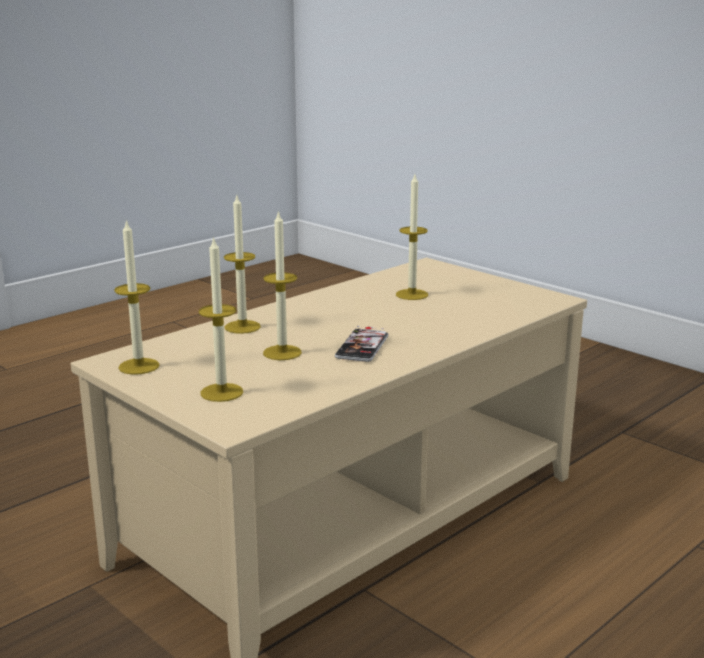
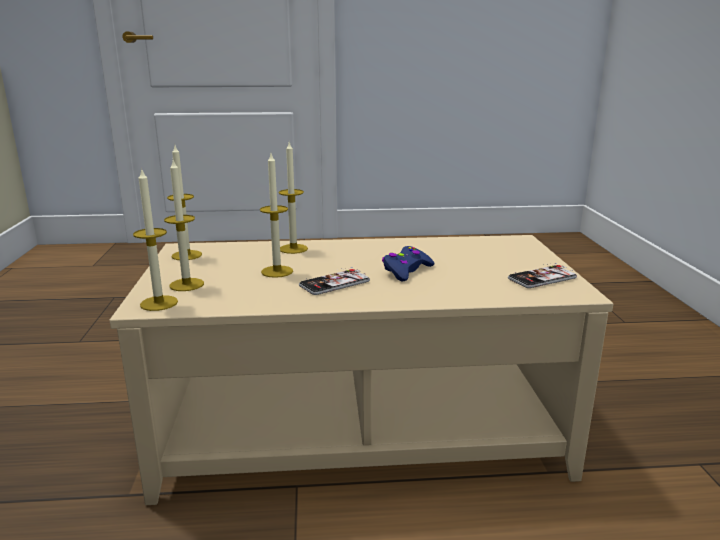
camera: 40 degrees right, 0 degrees up
(396, 317) = (406, 270): none -> blue game controller
(412, 294) = (456, 258): candle -> candle (159, 303)
(509, 294) = (542, 278): none -> phone

